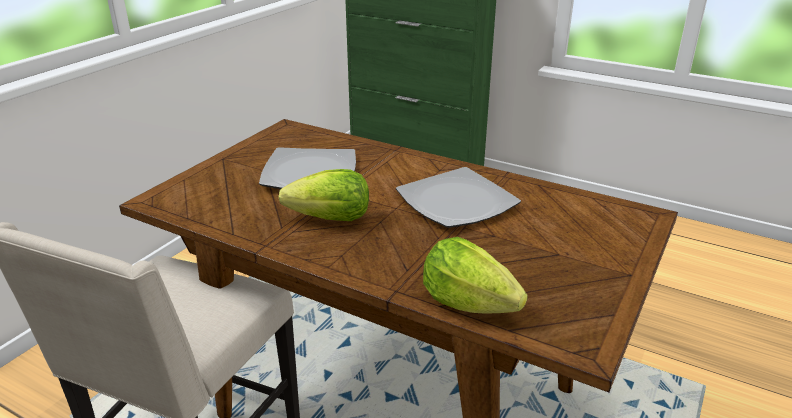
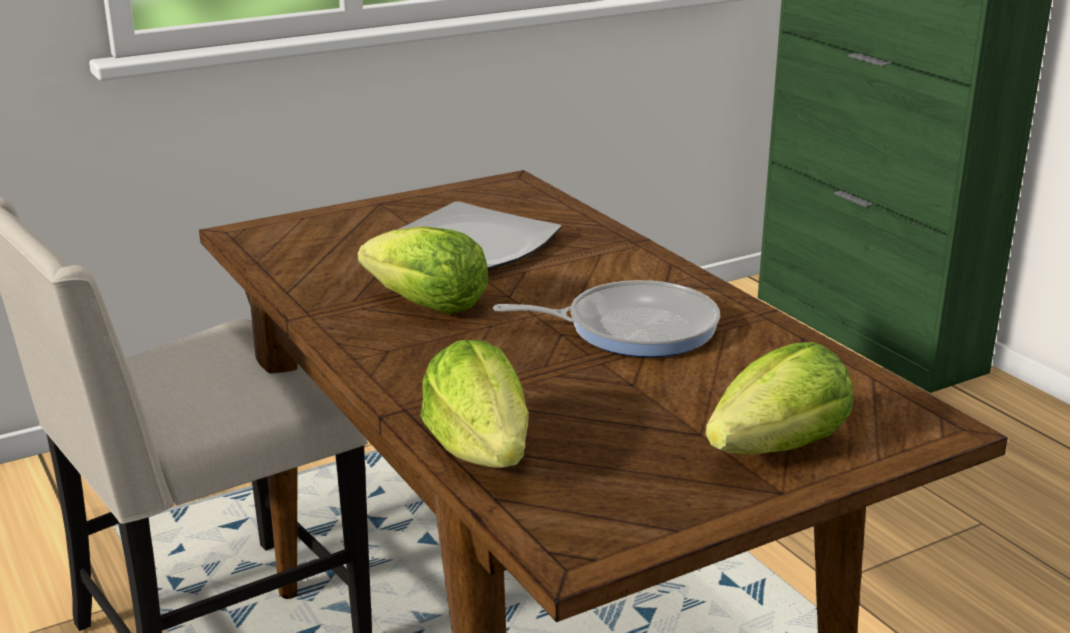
camera: 30 degrees right, 5 degrees down
(455, 202) = (633, 328): plate -> frying pan
(601, 250) = (779, 449): none -> lettuce

